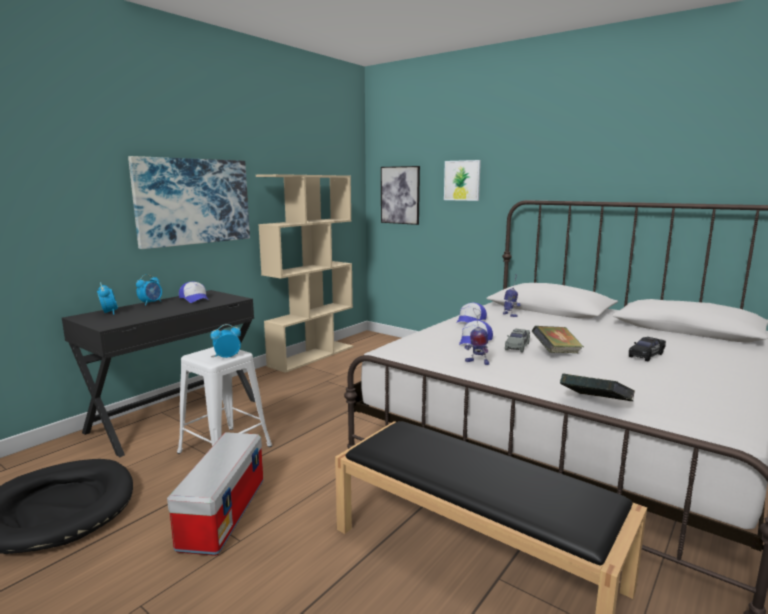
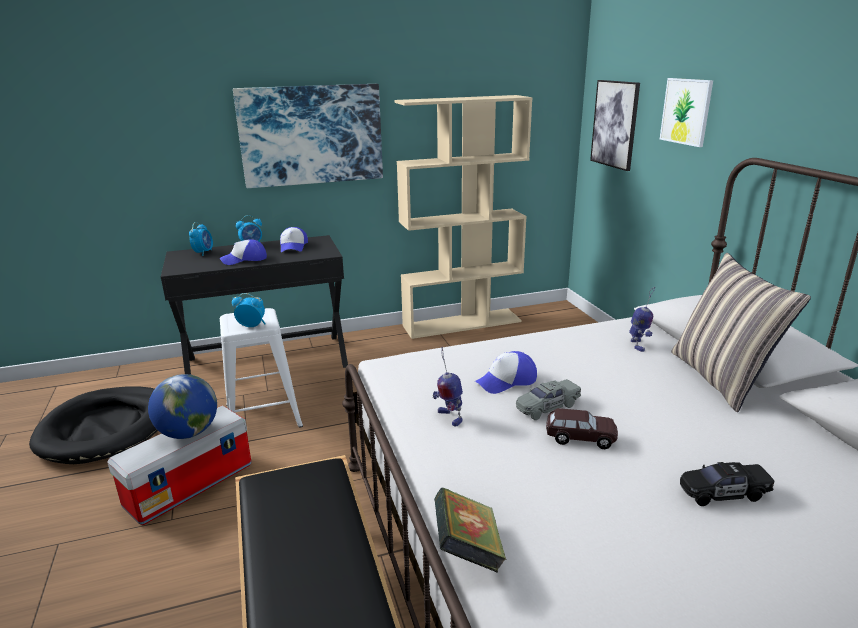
camera: 35 degrees right, 10 degrees up
(224, 456) = (188, 433): none -> globe
(471, 321) = (563, 342): cap -> cap (244, 259)
(556, 353) = (580, 438): book -> brown toy car
(570, 319) = (721, 379): none -> pillow

